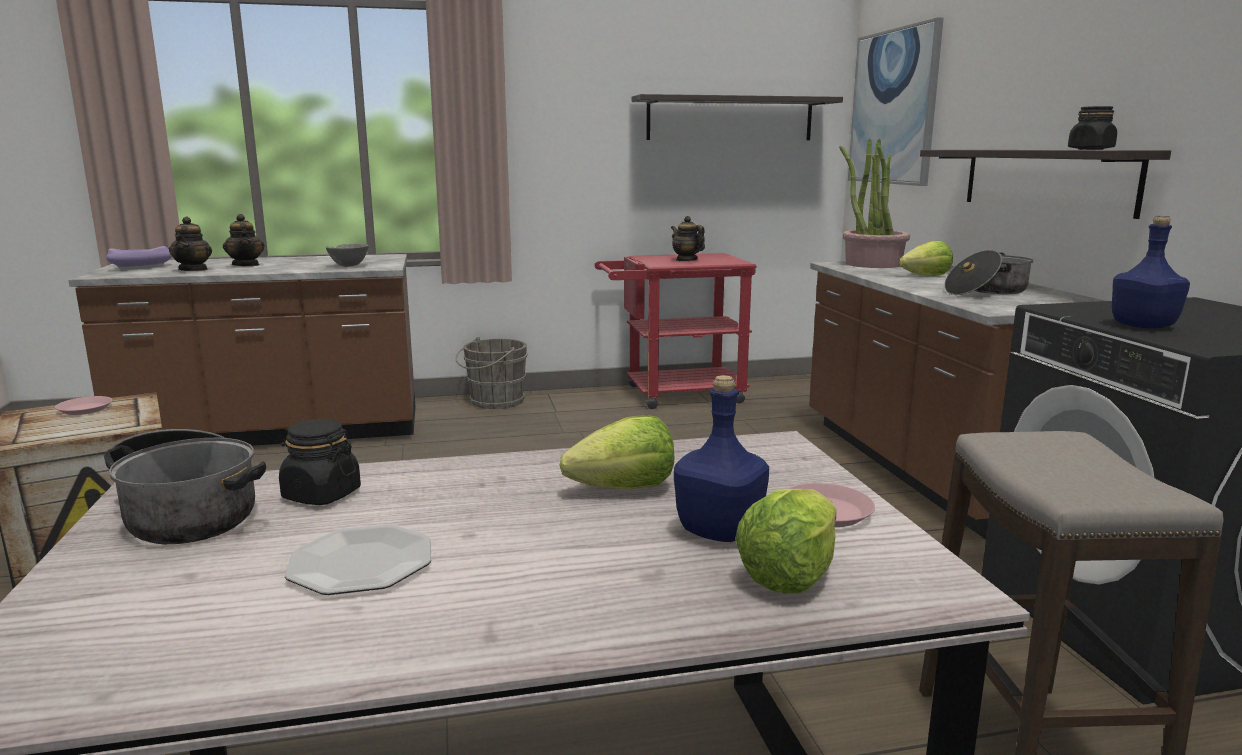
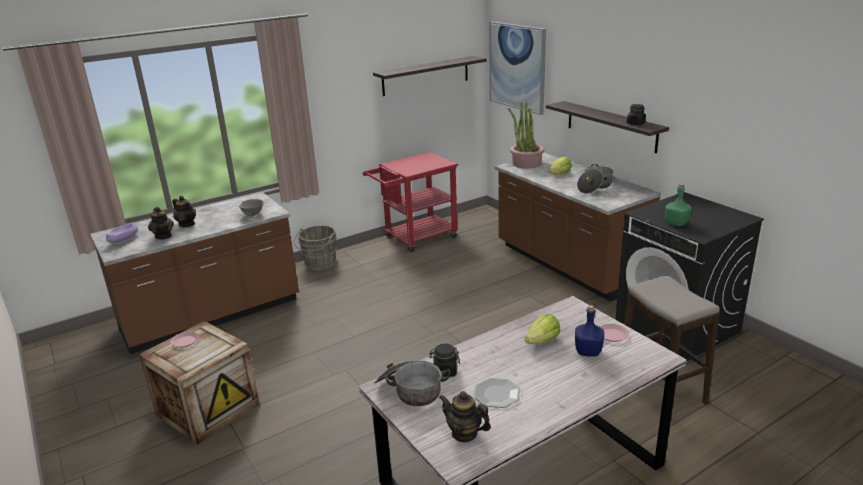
camera: 20 degrees left, 10 degrees up
(686, 260) = (417, 165): teapot -> teapot (464, 433)
(790, 574) = (620, 363): lettuce -> none
(1144, 326) = (677, 224): blue bottle -> green bottle

